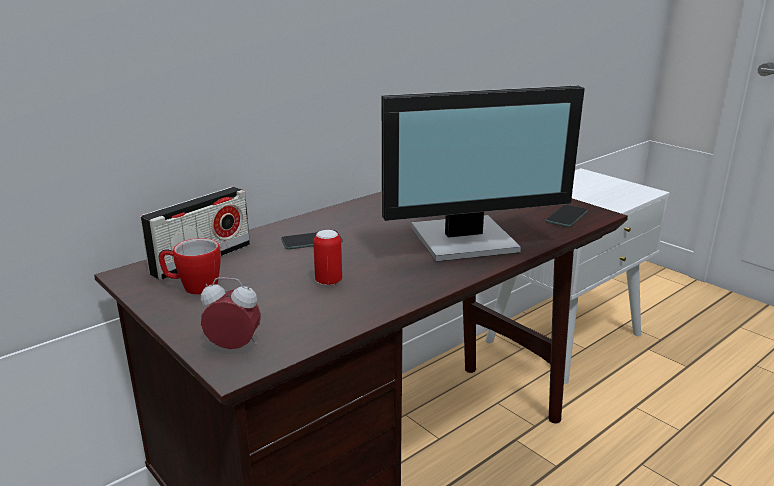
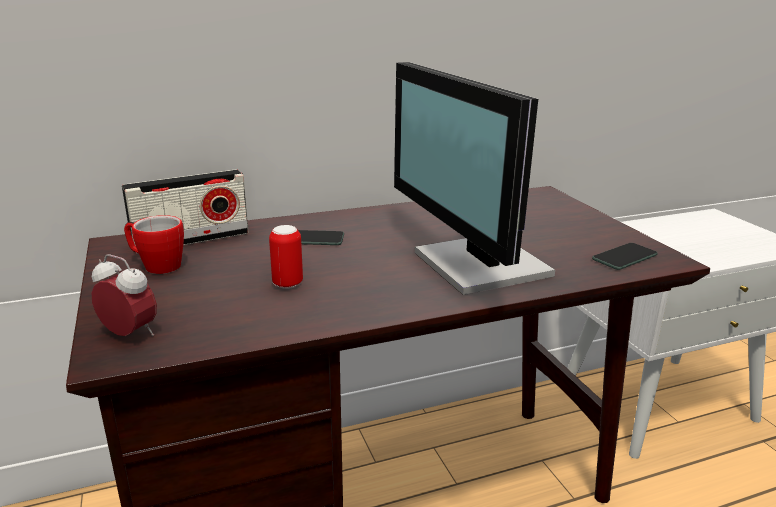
camera: 20 degrees right, 0 degrees up
(466, 241) = (477, 266): monitor -> monitor turned 60 degrees clockwise

